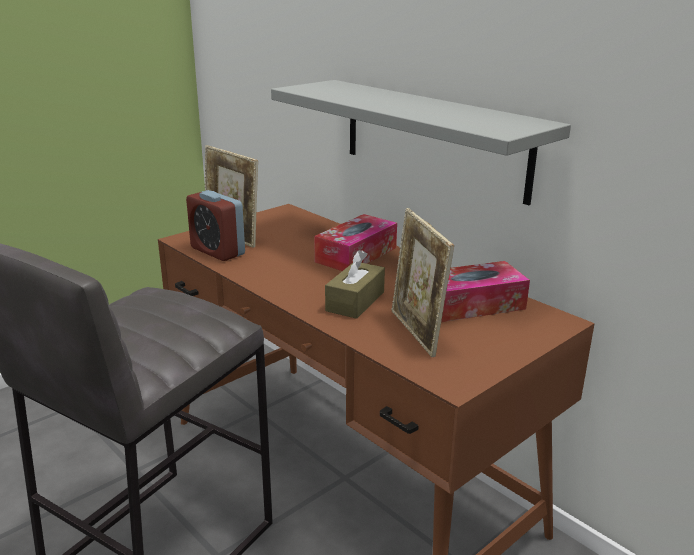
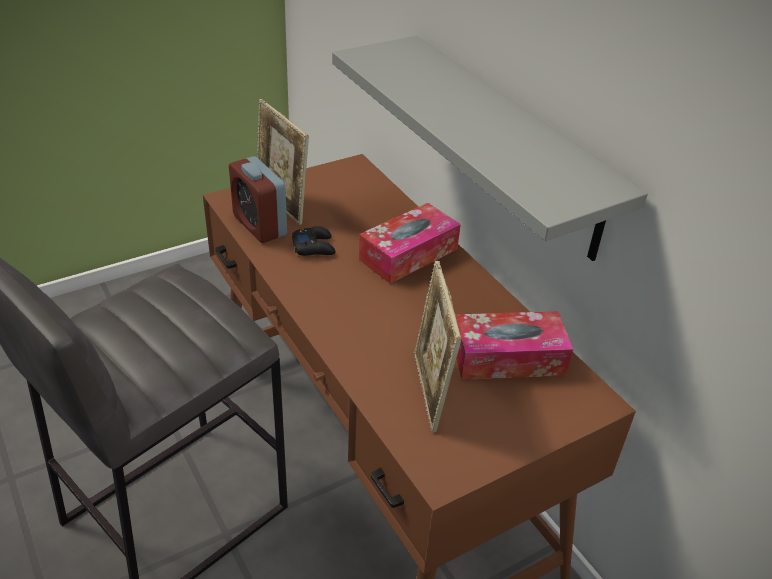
camera: 10 degrees right, 15 degrees up
(272, 259) = (314, 246): none -> black game controller
(355, 301) = (381, 331): brown tissue box -> none

